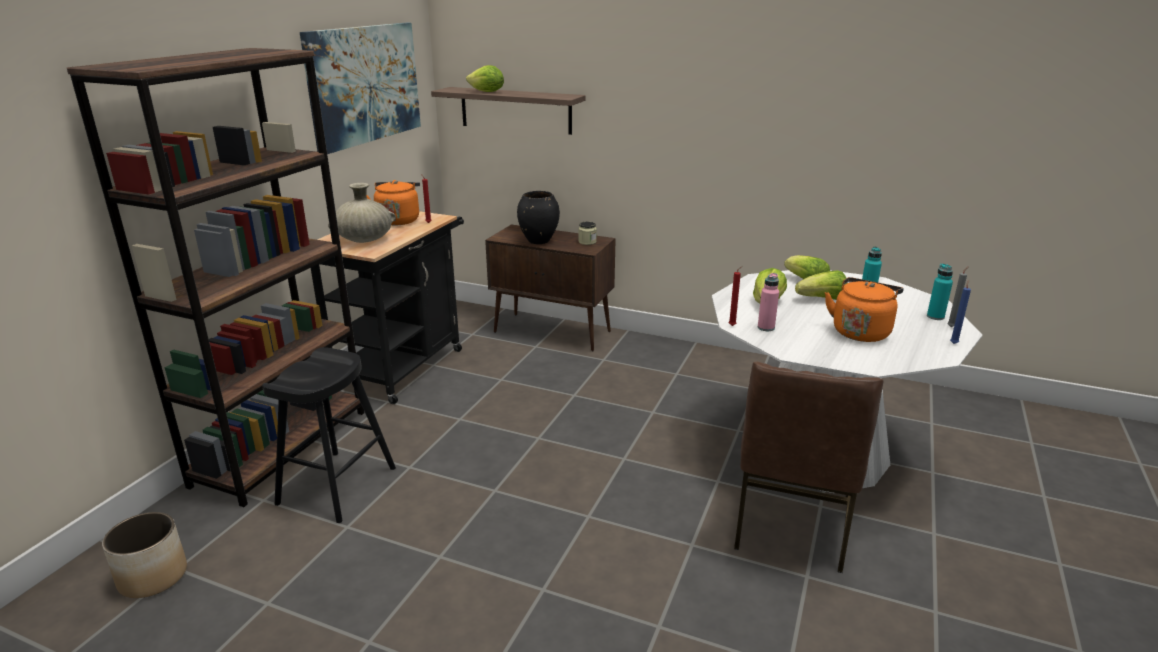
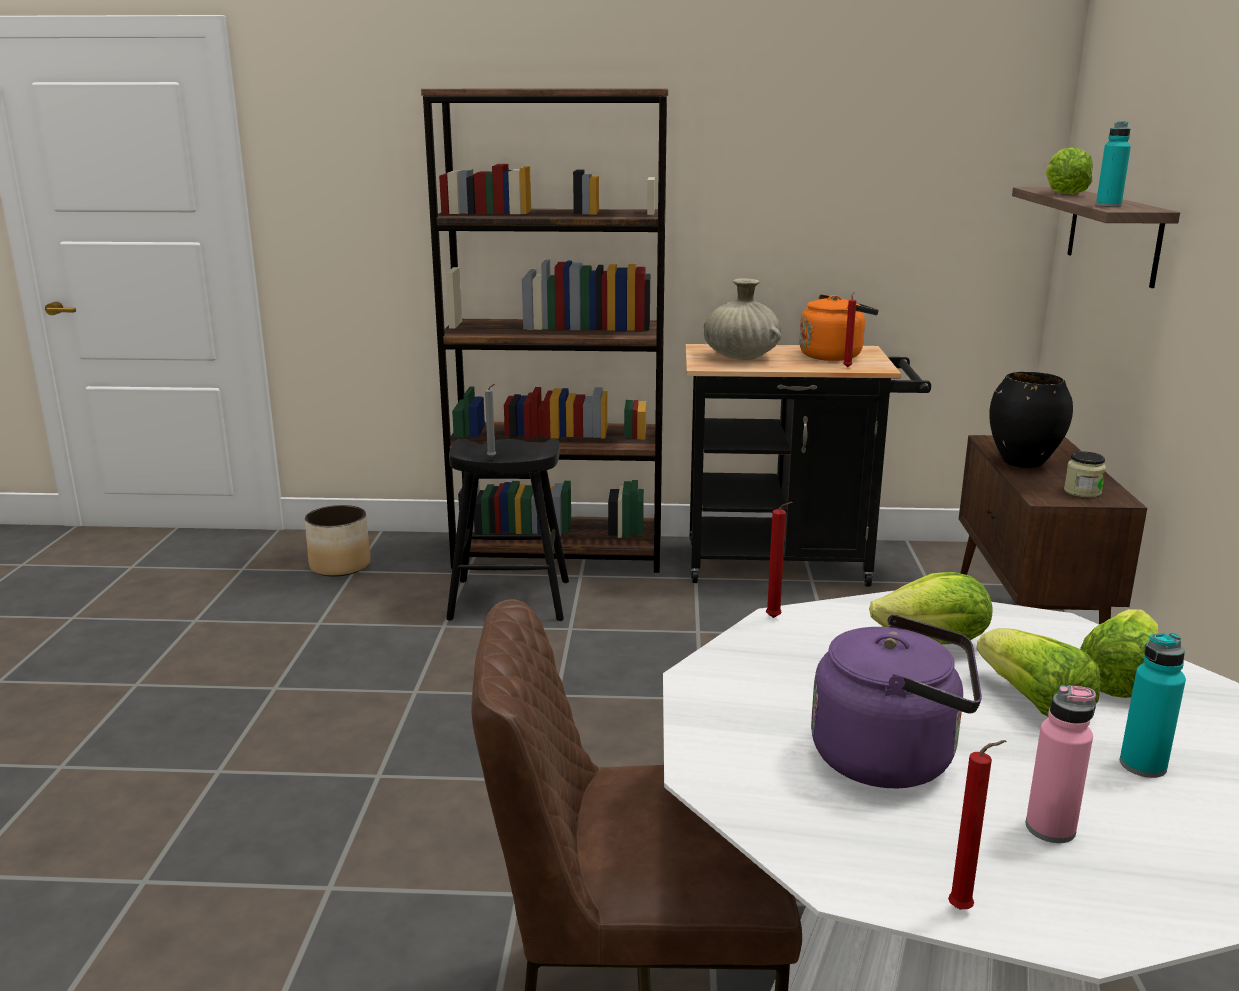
camera: 70 degrees right, 5 degrees down
(364, 84) = (878, 160): picture -> none
(766, 328) = (797, 649): pink bottle -> pink bottle (1050, 828)
(861, 331) = (892, 758): orange kettle -> purple kettle
(935, 317) = (1135, 883): turquoise bottle -> turquoise bottle (1108, 205)
(951, 327) = (1090, 912): grey candle -> grey candle (492, 457)
(954, 343) = (964, 910): blue candle -> red candle

